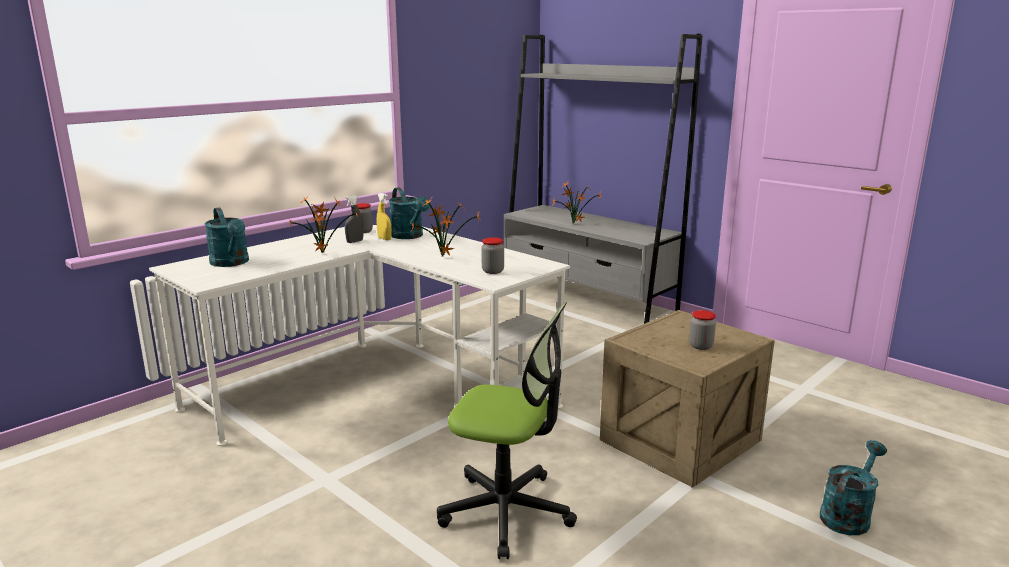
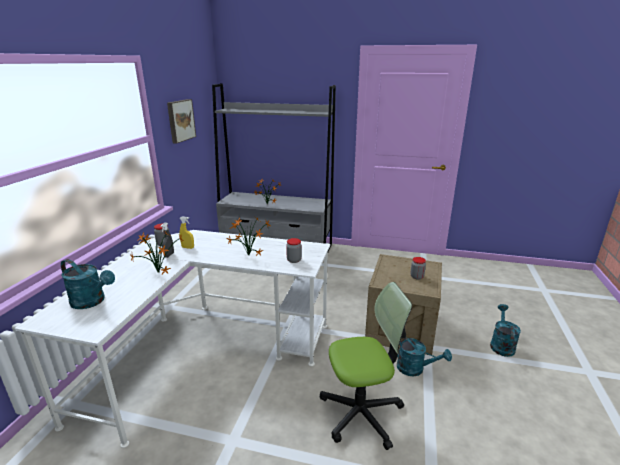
camera: 30 degrees left, 5 degrees up
(409, 236) = (203, 241): turquoise watering can -> turquoise watering can (415, 369)
(454, 80) = (180, 120): none -> picture

